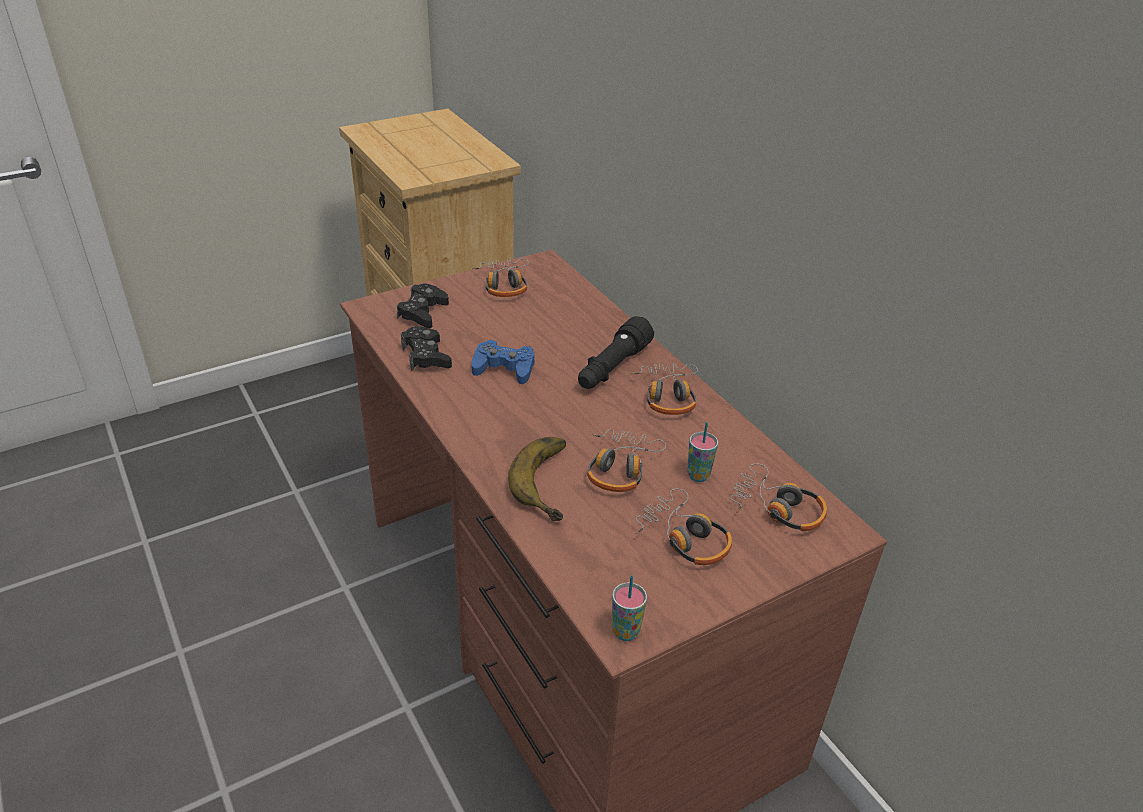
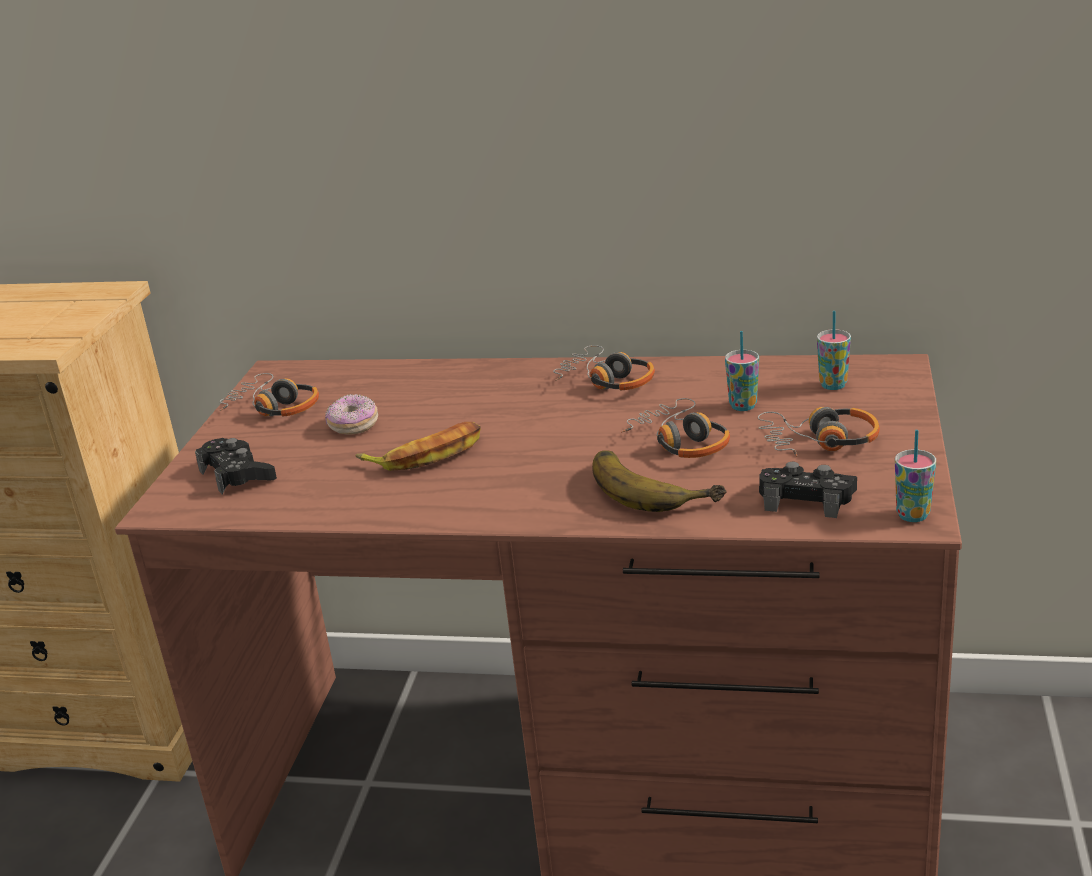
camera: 45 degrees left, 10 degrees down
(426, 356) = (326, 497): black game controller -> black game controller (806, 499)
(504, 368) = (426, 455): blue game controller -> banana
(512, 323) = (353, 425): none -> donut
(612, 368) = (520, 394): black flashlight -> none
(776, 508) = (833, 385): headphones -> cup

